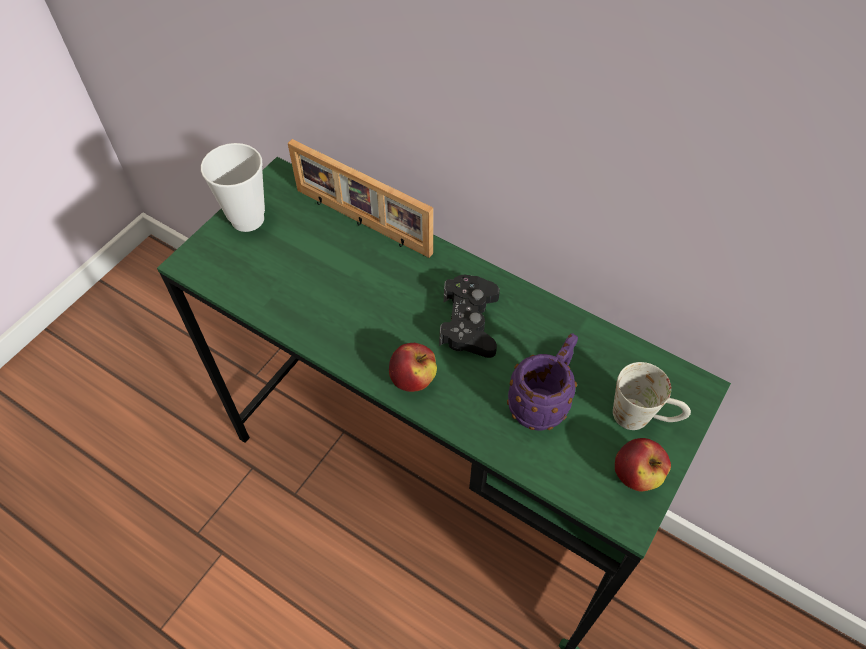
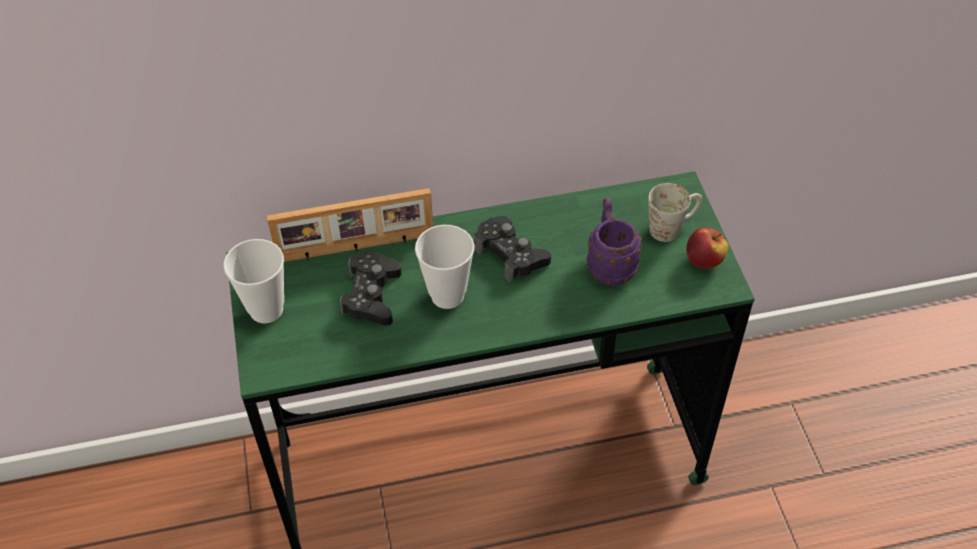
camera: 45 degrees left, 5 degrees down
(327, 268) = (371, 295): none -> black game controller
(379, 315) = (447, 295): none -> cup
(413, 379) = (519, 315): apple -> none

